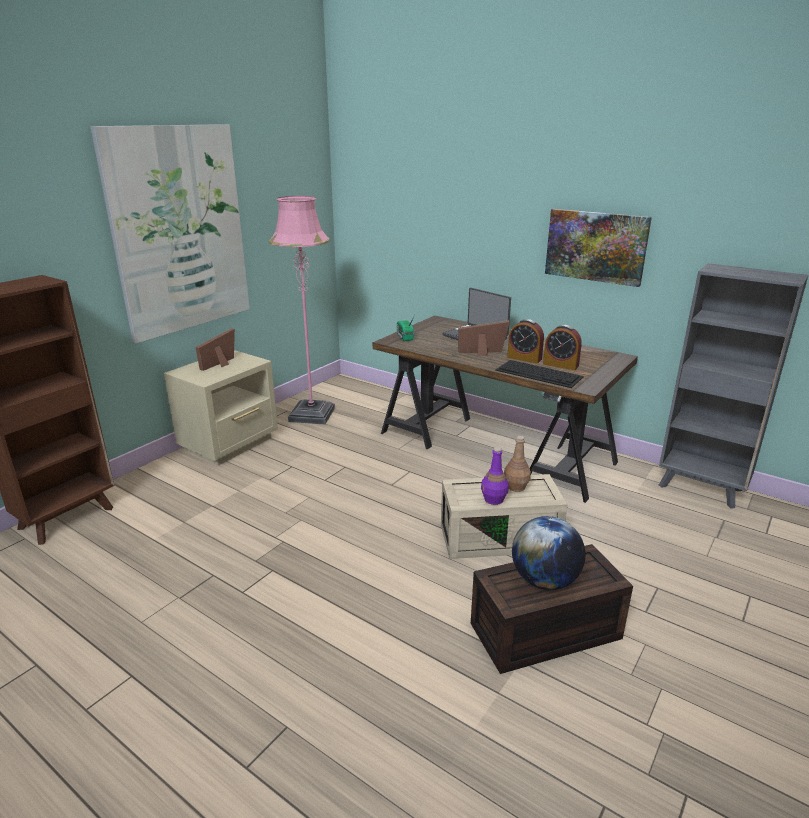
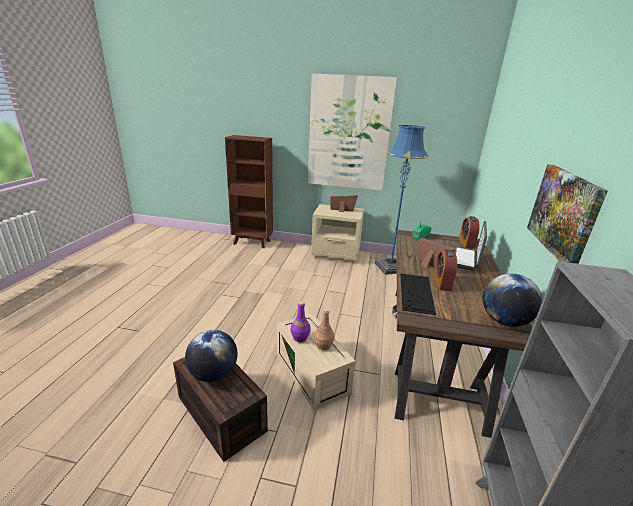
camera: 65 degrees right, 0 degrees up
(311, 415) = (390, 267): pink floor lamp -> blue floor lamp
(560, 365) = (450, 301): alarm clock -> alarm clock (466, 243)
(600, 356) = (504, 321): none -> globe

